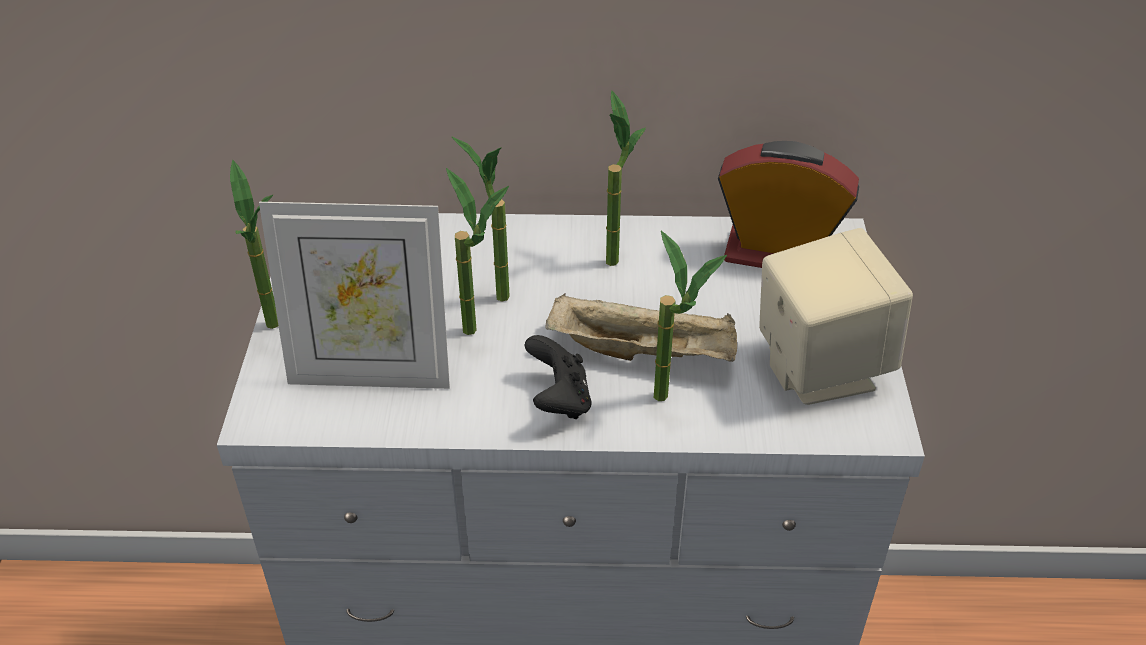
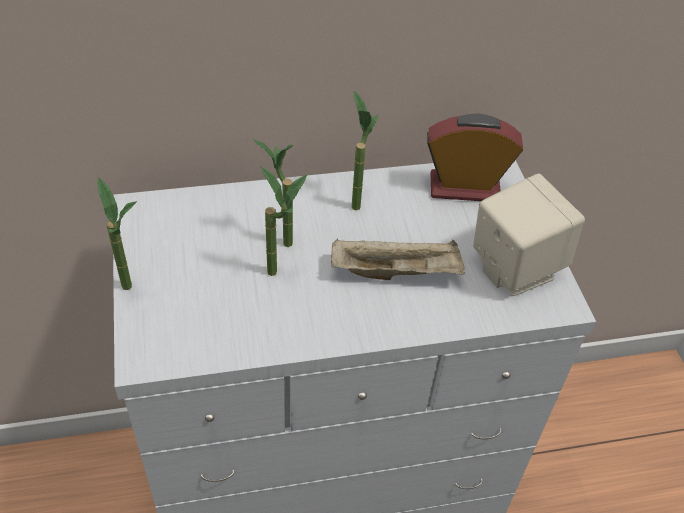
camera: 15 degrees left, 5 degrees up
(371, 374) = (212, 315): picture frame -> none
(559, 400) = (349, 316): black game controller -> none
(674, 401) = (427, 306): potted plant -> none

